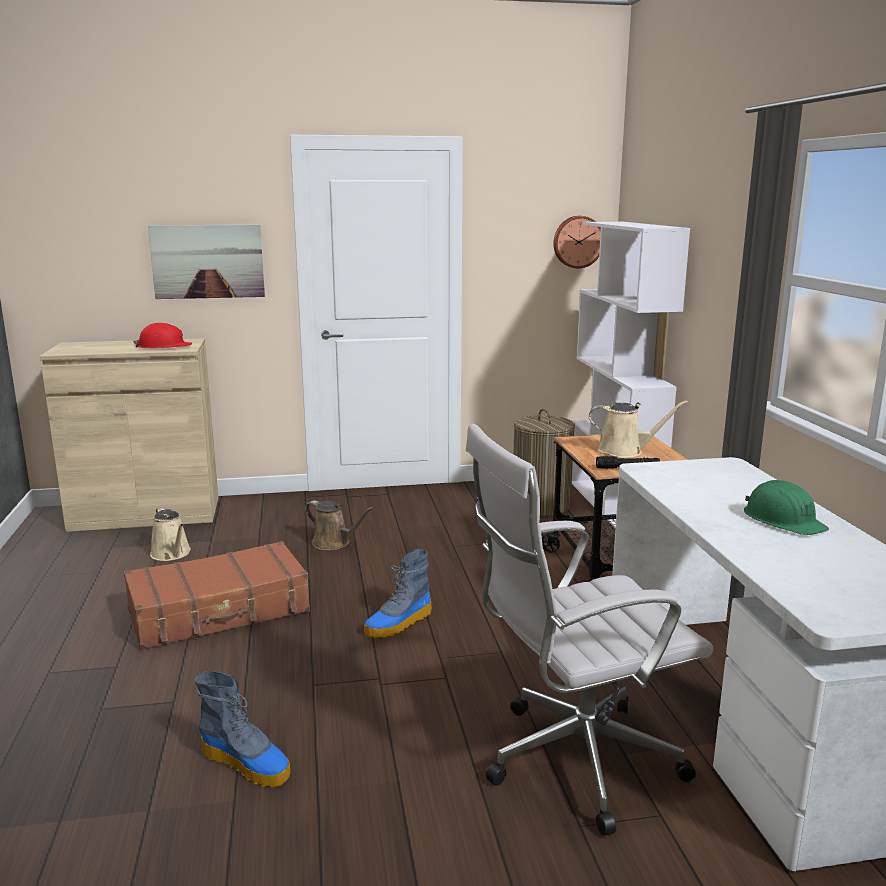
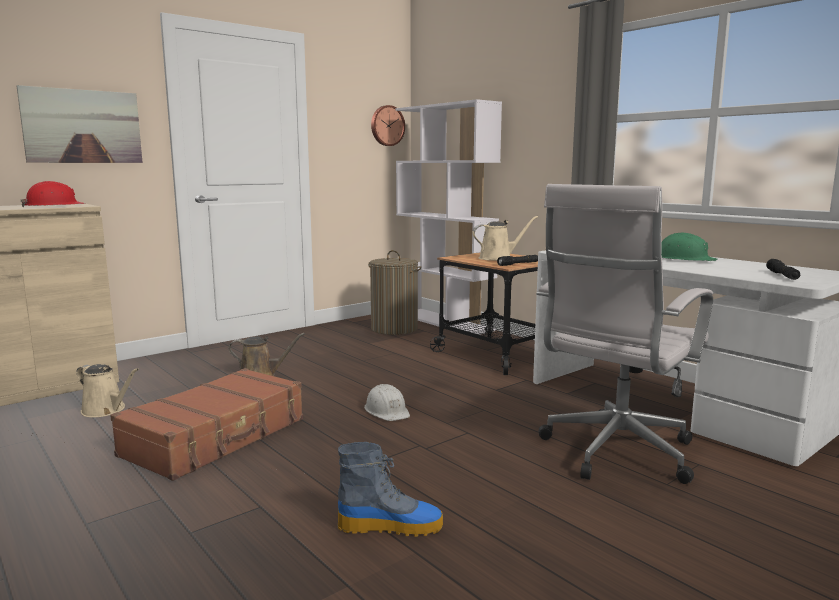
camera: 30 degrees left, 5 degrees down
(399, 623) = (387, 411): boot -> white hard hat
(840, 591) = (782, 275): none -> black flashlight

